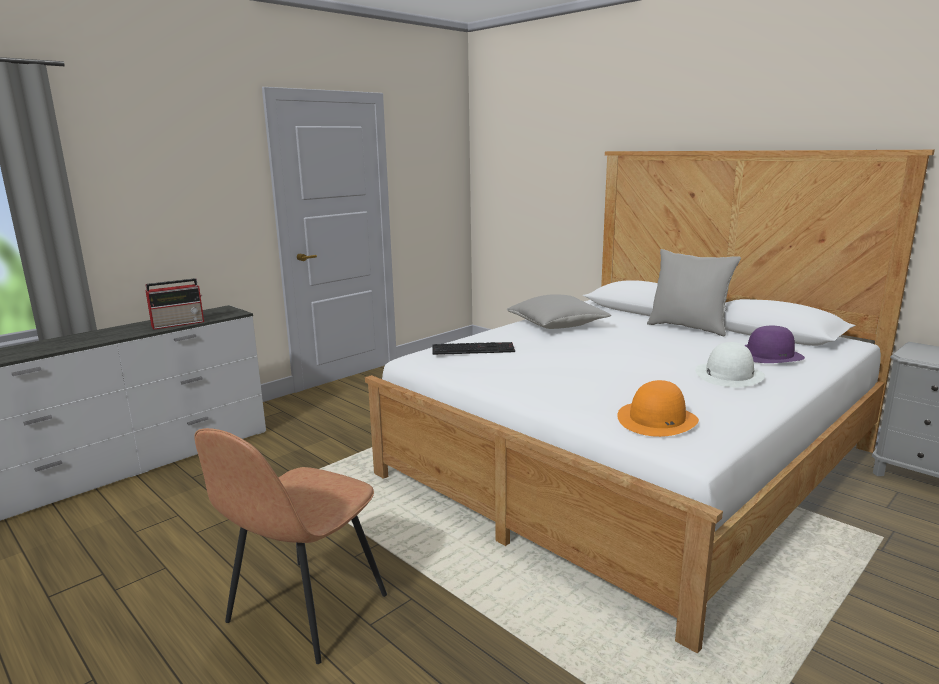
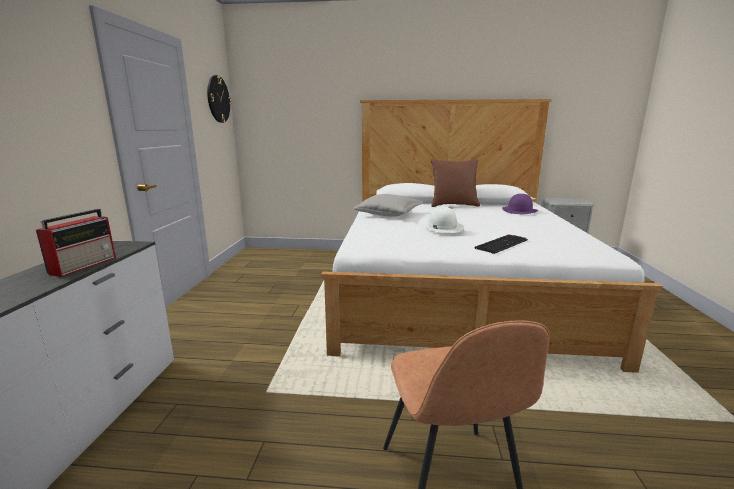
camera: 40 degrees left, 0 degrees up
(442, 152) = (218, 99): none -> wall clock
(474, 349) = (387, 234): keyboard -> keyboard (501, 244)
(657, 419) = (567, 247): orange hat -> none
(688, 328) = (453, 205): grey pillow -> brown pillow
(729, 375) = (531, 221): white hat -> white hat (442, 227)

